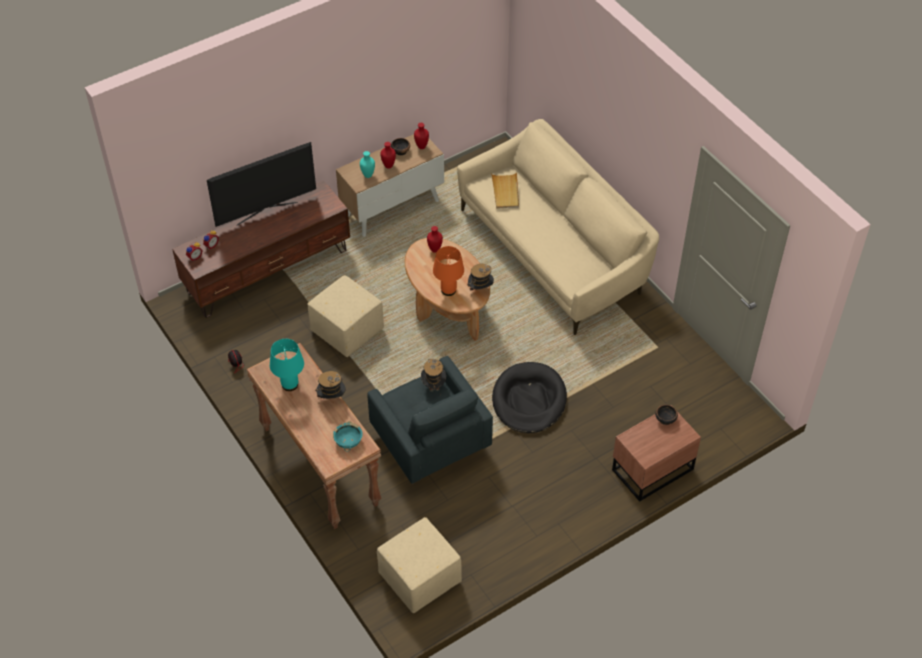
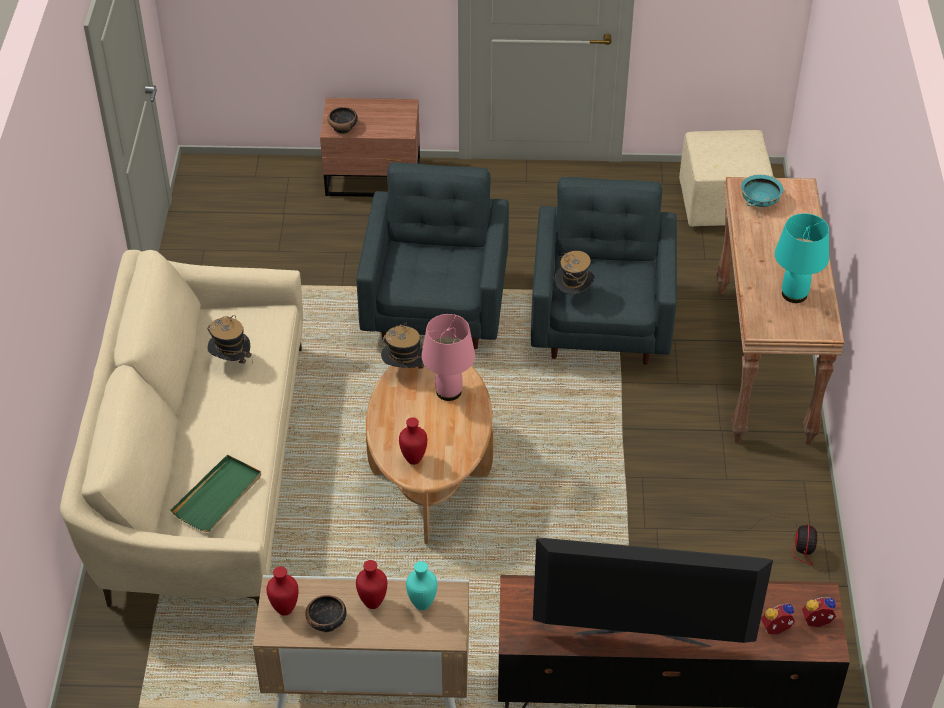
camera: 145 degrees left, 5 degrees down
(331, 398) = (748, 254): hat -> hat (231, 362)
(346, 331) = (604, 518): beige ottoman -> none
(448, 290) = (448, 392): orange table lamp -> pink table lamp
(505, 192) = (218, 496): beige tray -> green tray
(529, 400) = (437, 307): black dog bed -> grey armchair

